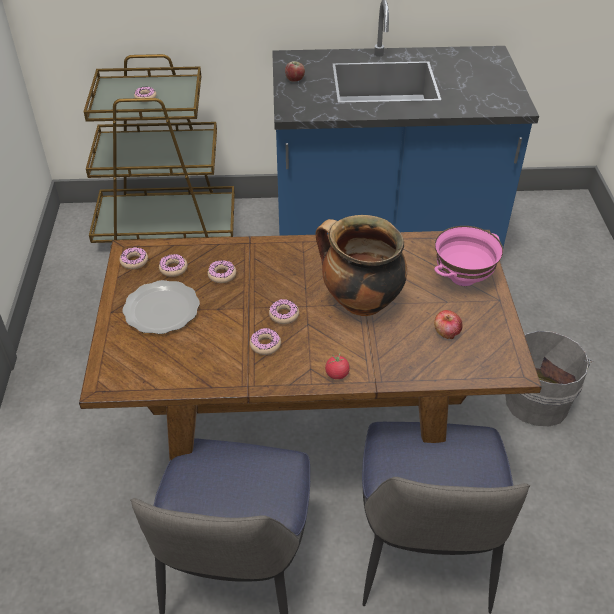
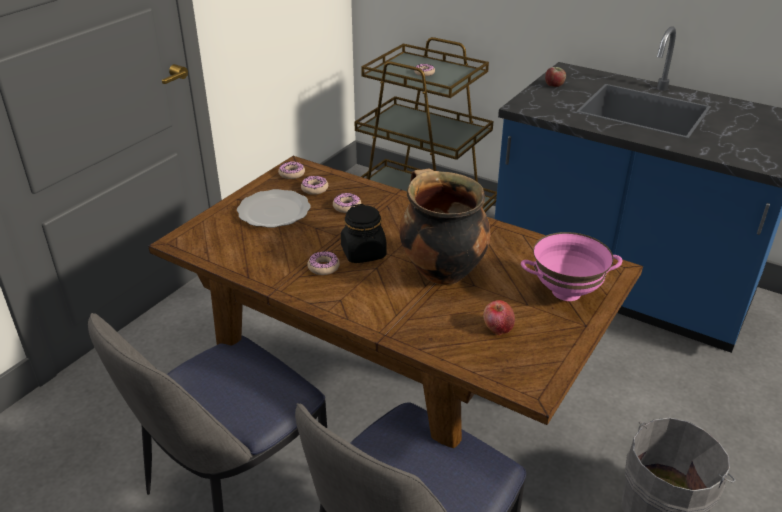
camera: 35 degrees right, 10 degrees down
(284, 315) = (363, 253): donut -> black jar
(337, 374) = (358, 313): tomato -> none

